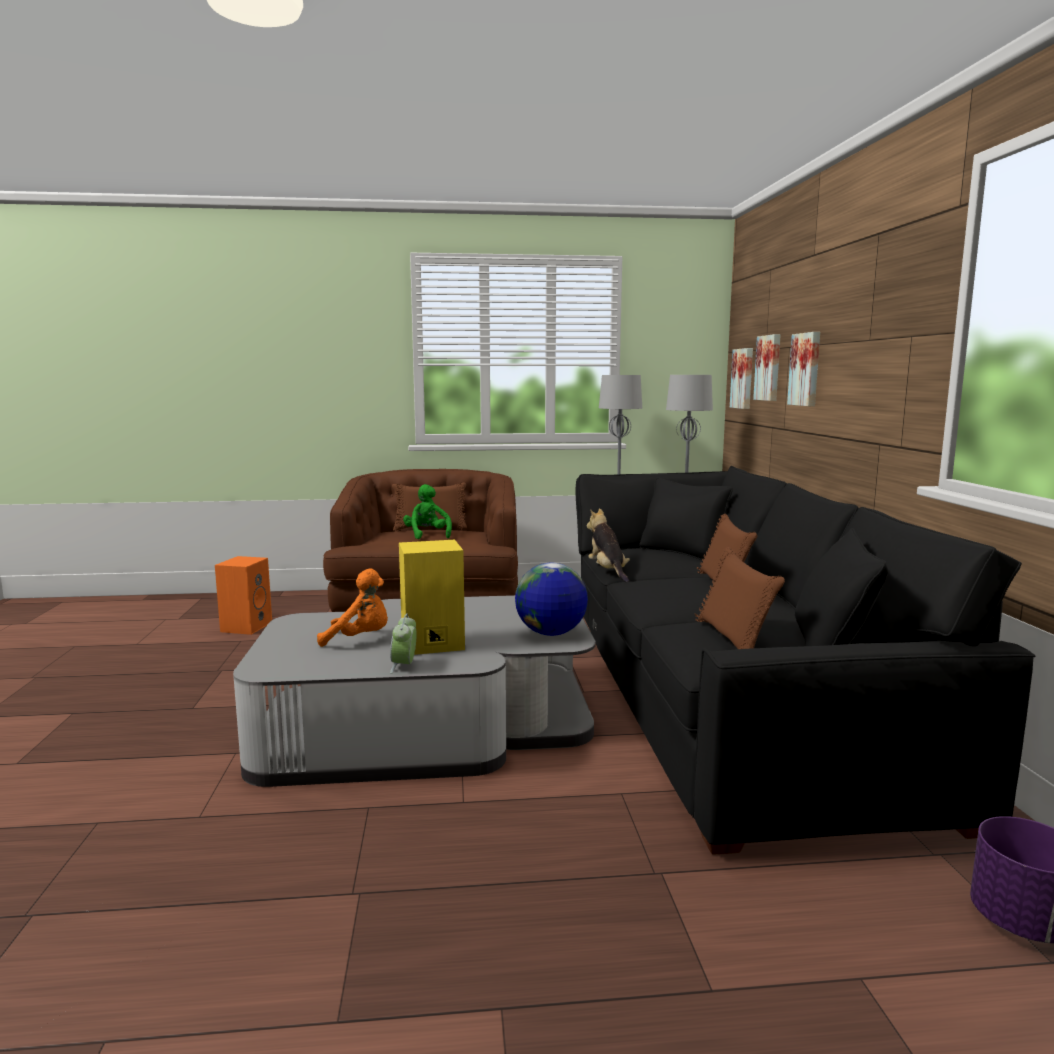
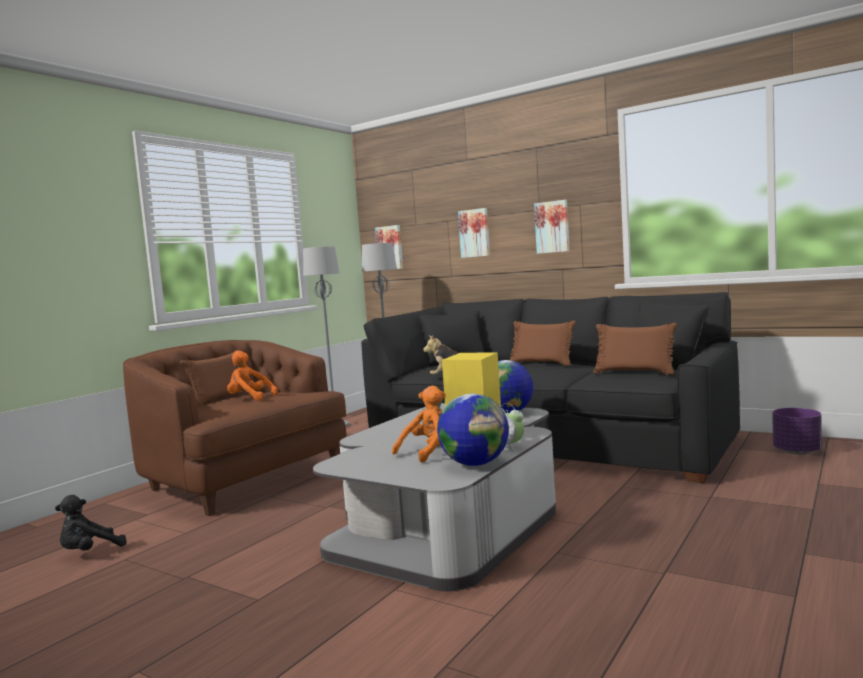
camera: 50 degrees left, 5 degrees down
(246, 626) = (90, 552): orange speaker -> black plush toy
(328, 667) = (475, 464): none -> globe
(427, 535) = (249, 399): green plush toy -> orange plush toy
(769, 368) = (426, 236): picture -> picture (552, 227)

